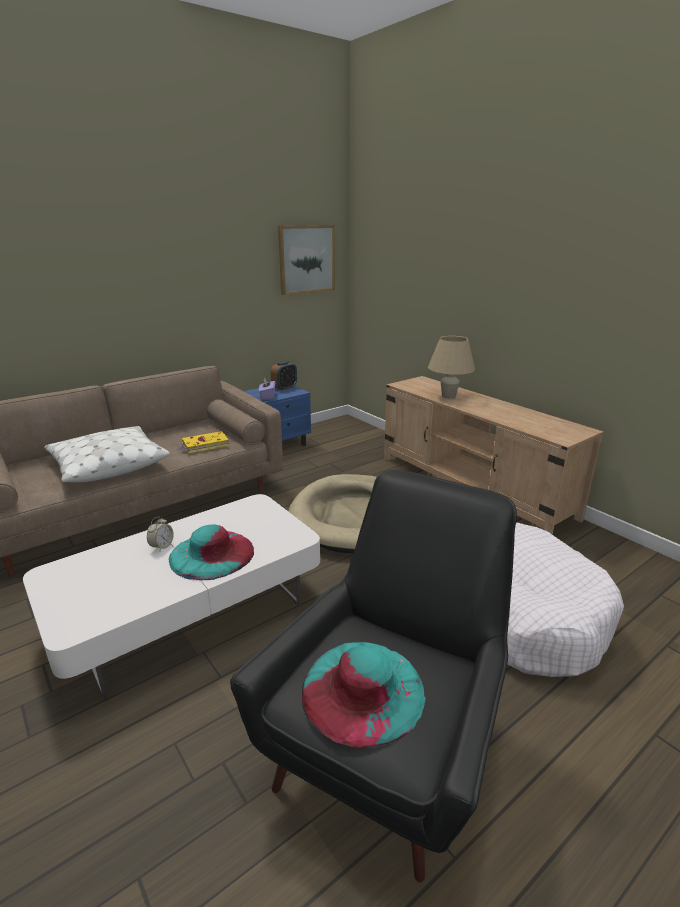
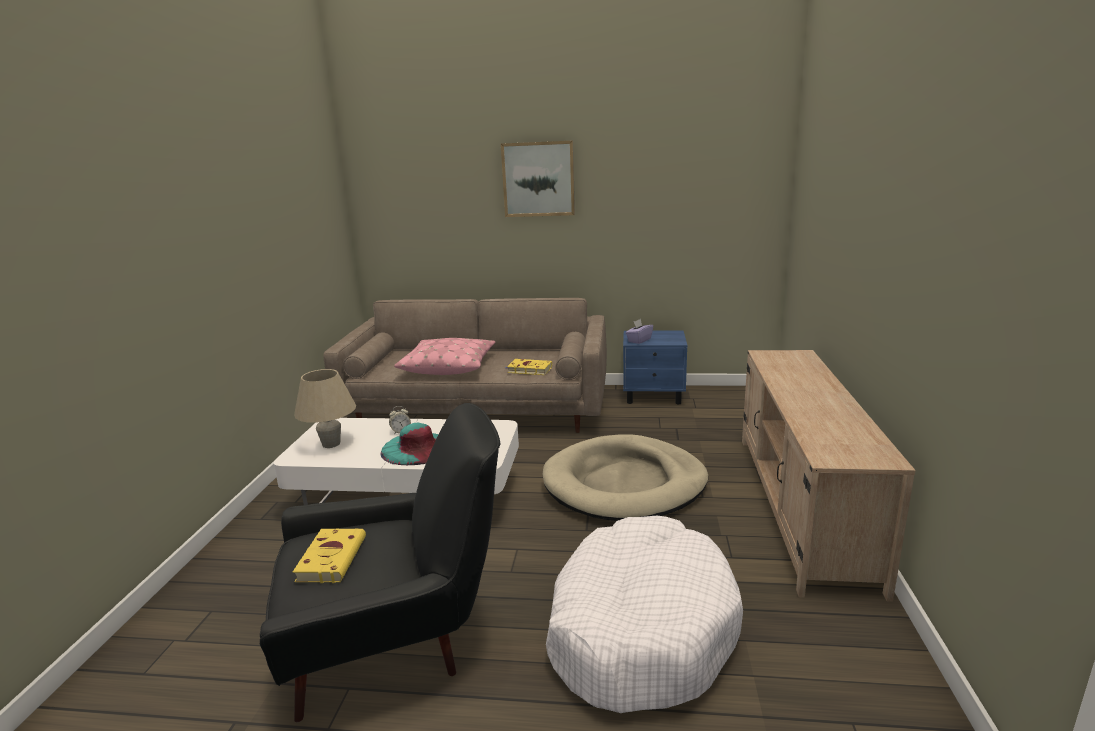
camera: 45 degrees right, 5 degrees down
(108, 465) = (448, 366): white pillow -> pink pillow
(284, 388) = (670, 335): alarm clock -> none
(306, 259) = (726, 195): picture -> picture (538, 179)
(362, 690) = (332, 558): turquoise hat -> yellow book
(448, 396) = (791, 378): beige table lamp -> beige table lamp (331, 444)

